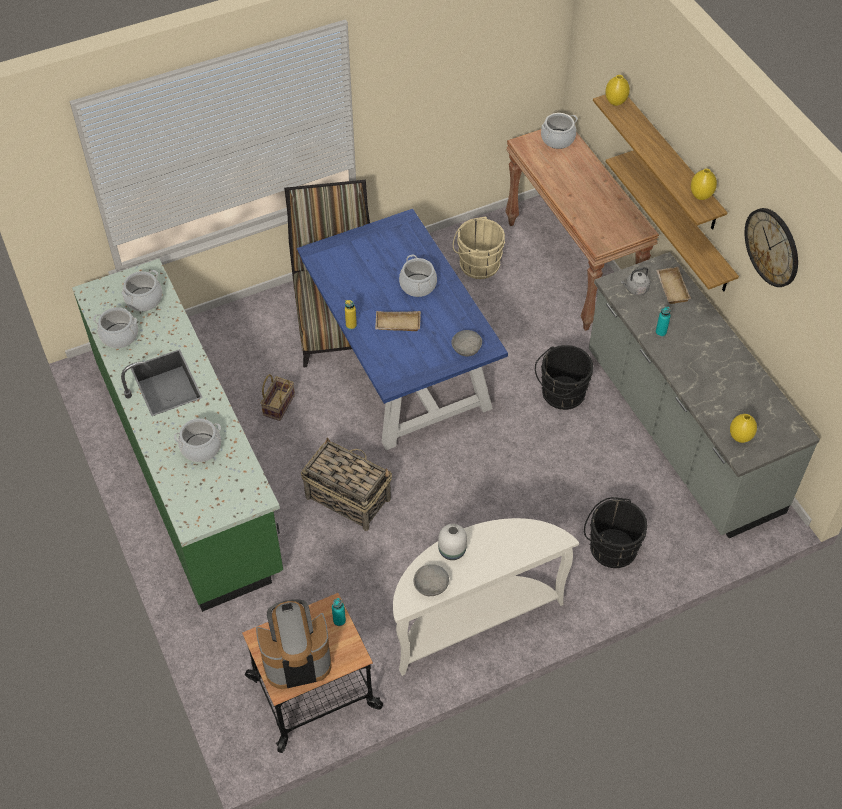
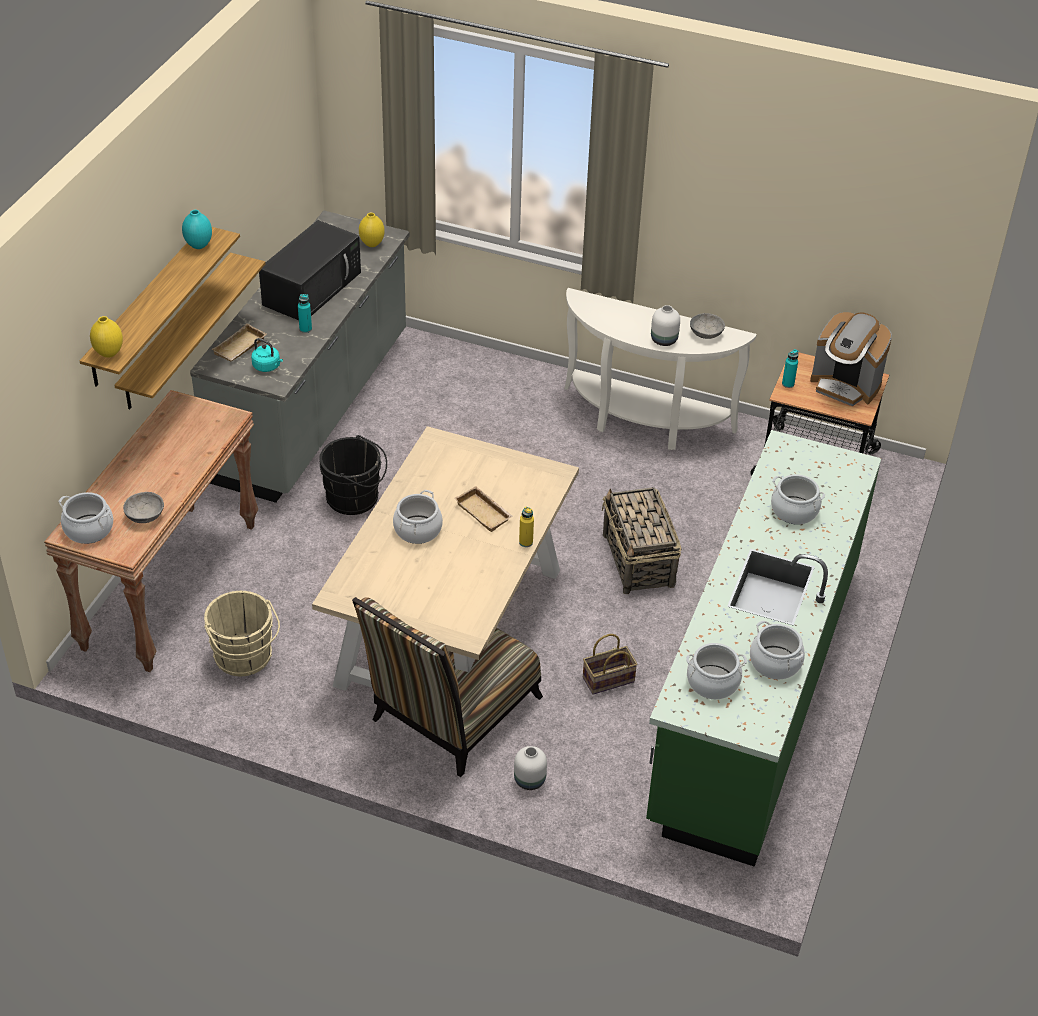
camera: 135 degrees left, 10 degrees down
(259, 320) = (529, 781): none -> white vase
(402, 365) = (450, 625): blue dining table -> beige dining table
(467, 348) = (455, 452): grey bowl -> grey bowl (144, 515)
(610, 547) = (482, 389): black bucket -> none
(635, 289) = (267, 367): grey kettle -> turquoise kettle
(701, 196) = (198, 245): yellow vase -> turquoise vase
(710, 366) = (312, 287): none -> black microwave
(772, 247) = (239, 165): wall clock -> none

